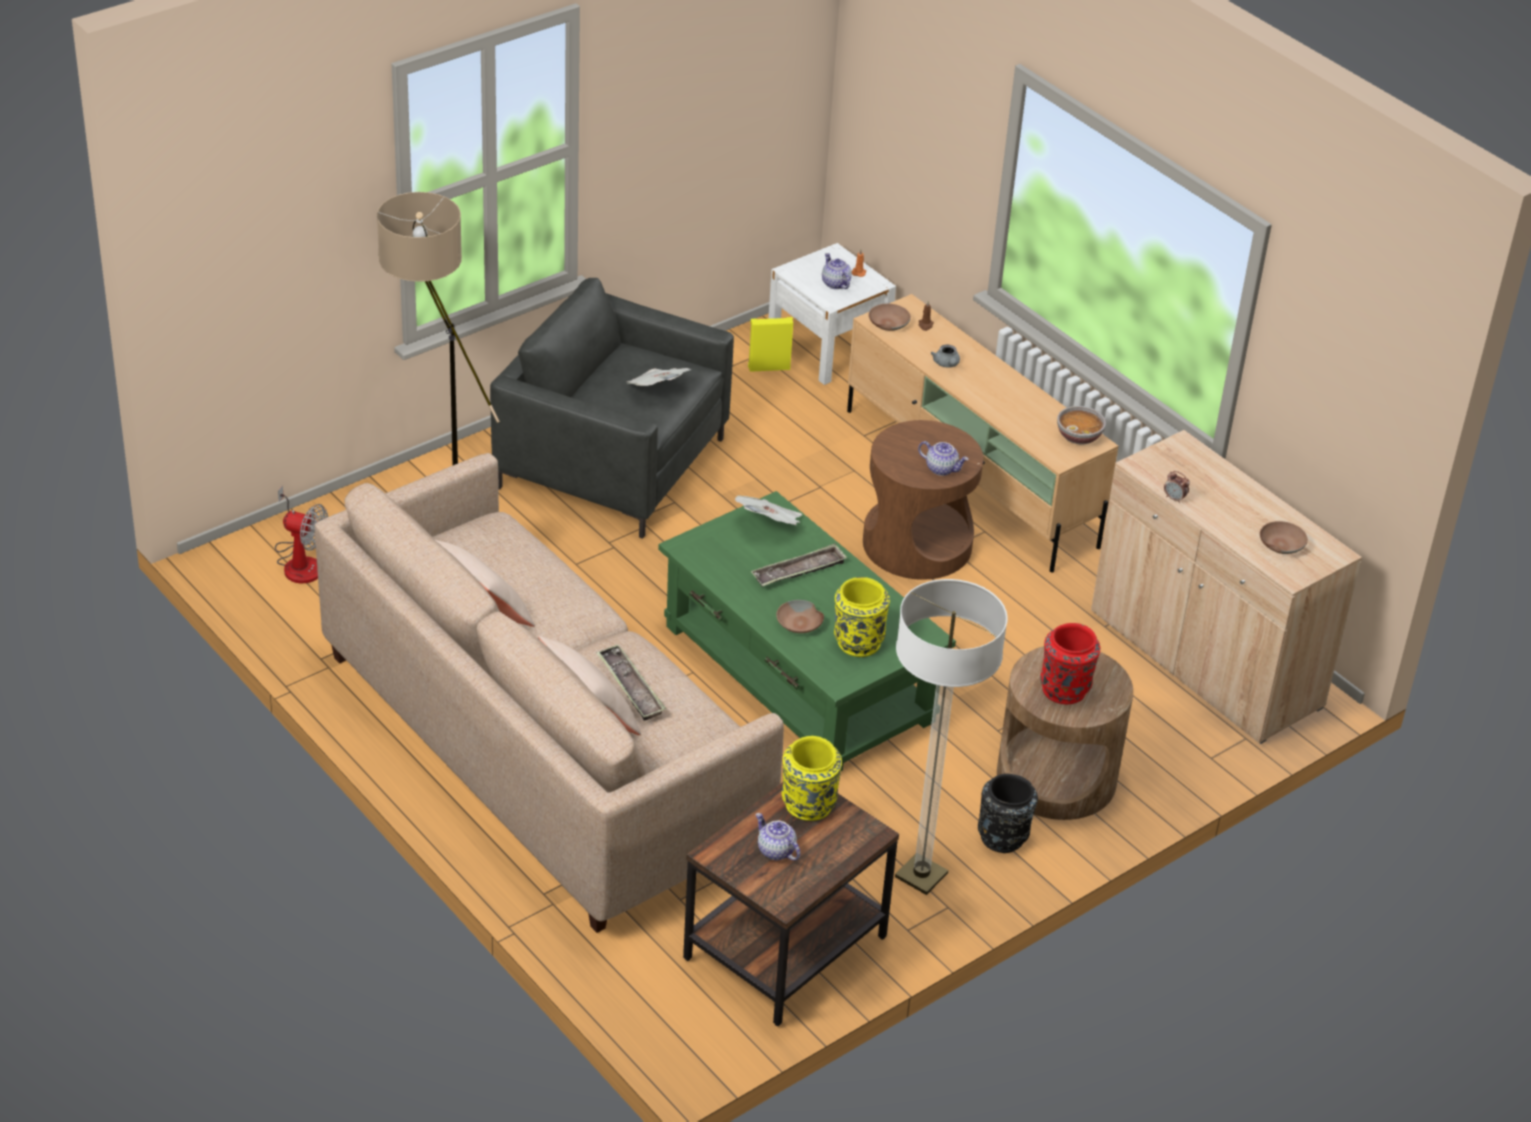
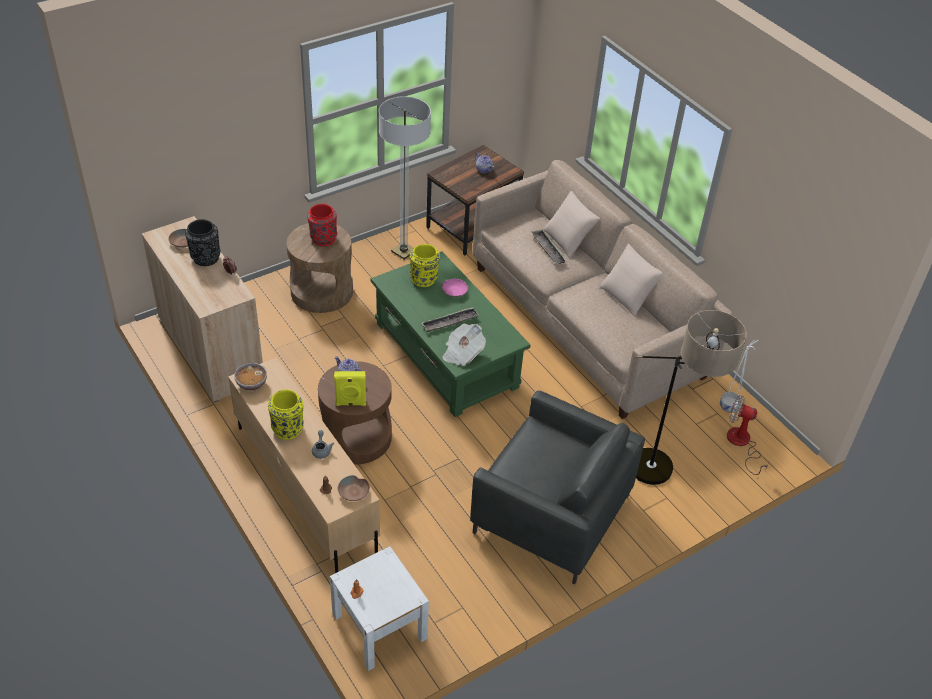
camera: 175 degrees left, 5 degrees up
(303, 615) = (729, 406): none -> white planter
(657, 390) = (528, 455): newspaper -> none
(769, 367) = (430, 607): yellow speaker -> yellow speaker (350, 403)
(799, 624) = (454, 291): brown bowl -> pink bowl
(808, 806) = (466, 186): yellow vase -> yellow vase (287, 429)
(835, 283) = (379, 580): teapot -> none
(1003, 838) = (359, 265): black vase -> black vase (205, 258)

